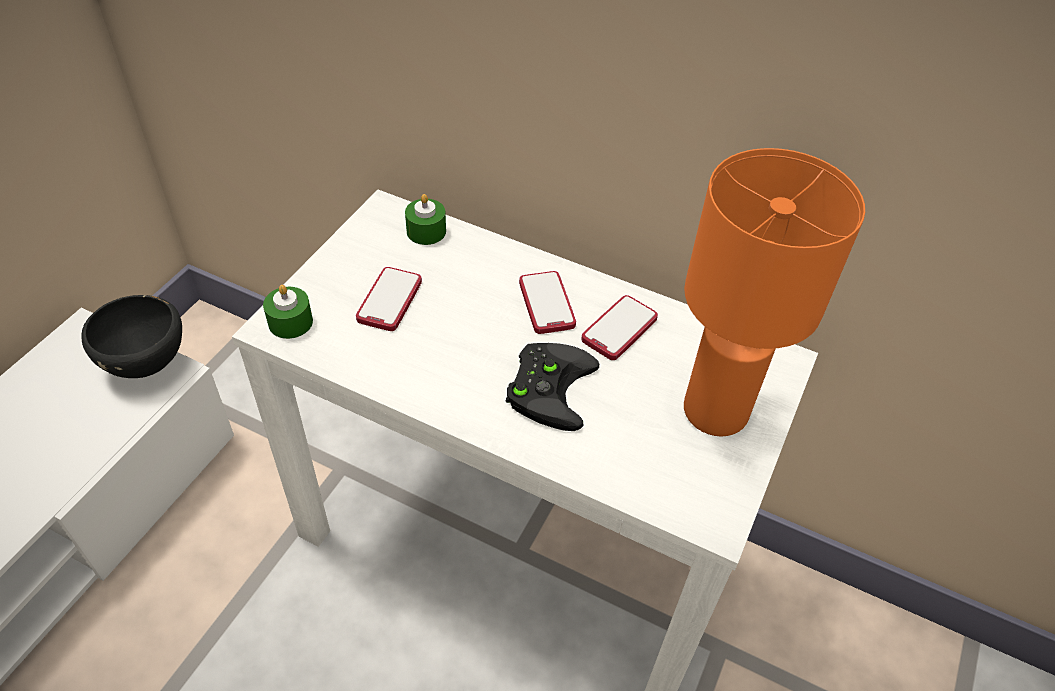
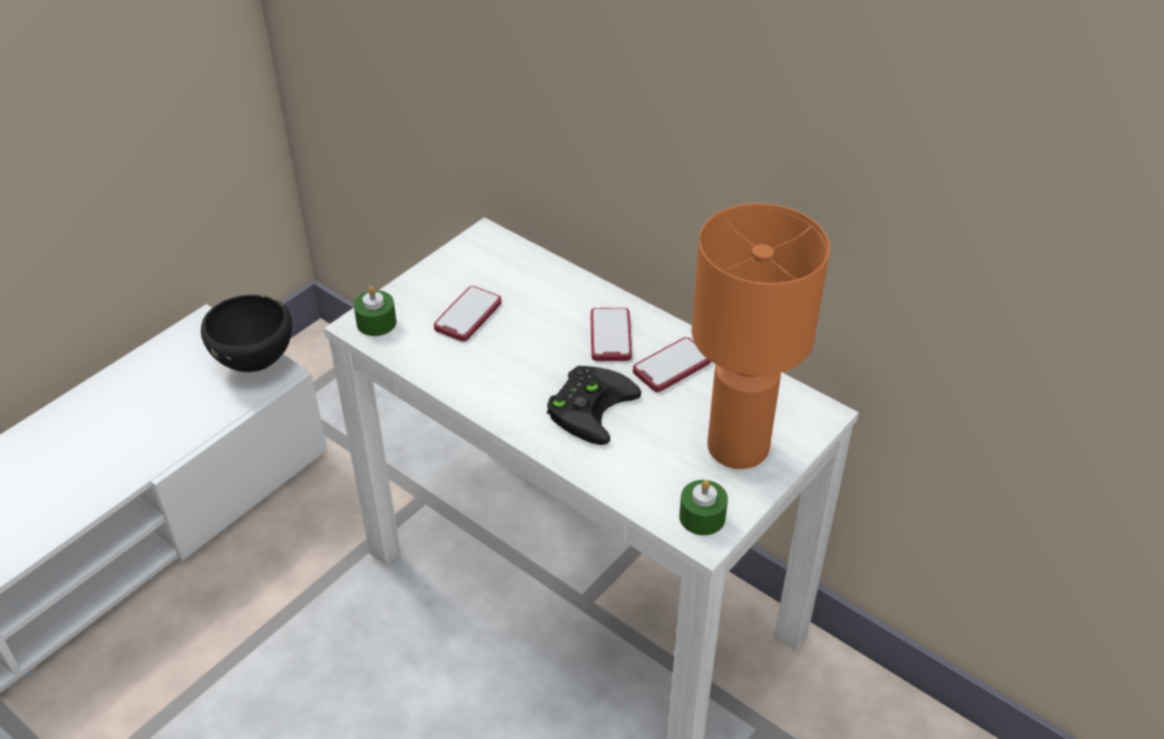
camera: 15 degrees right, 5 degrees down
(426, 231) = (518, 259): green candle -> green candle (702, 517)

